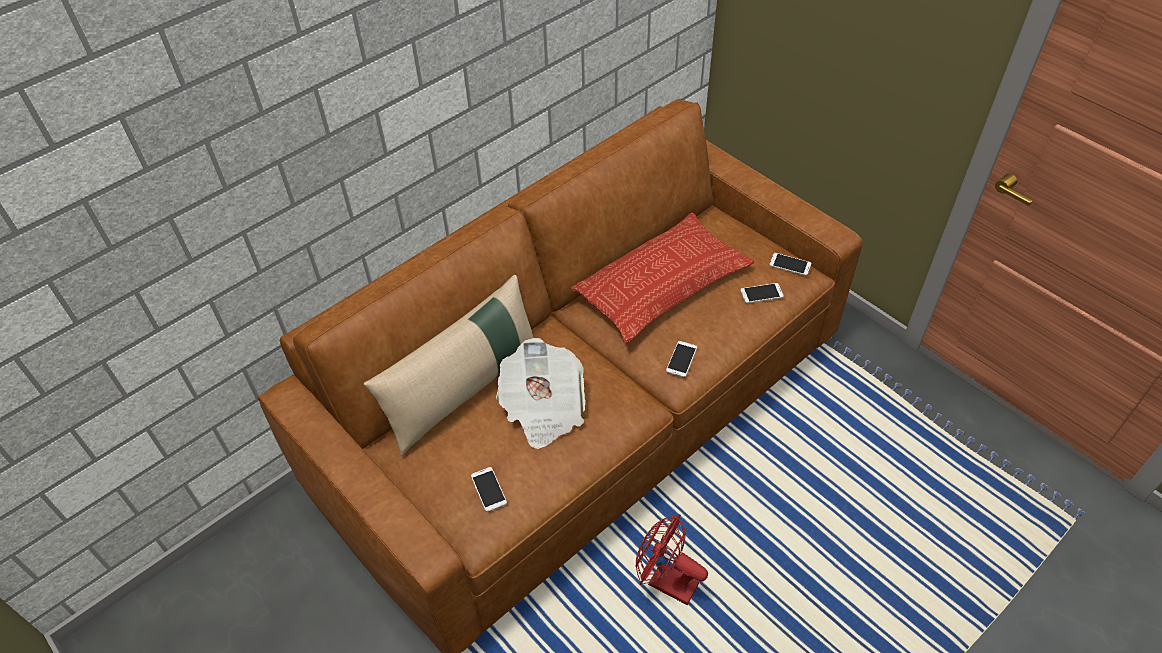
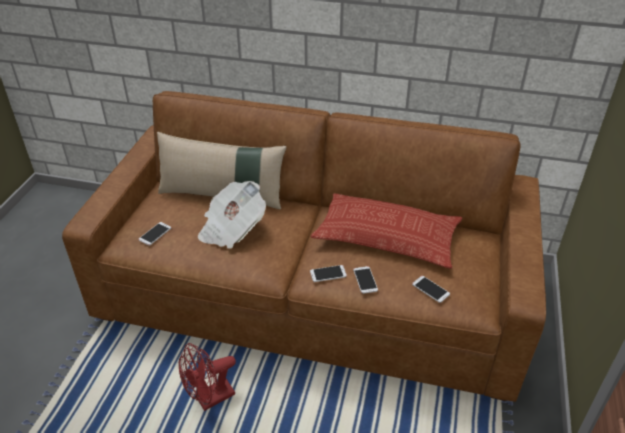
camera: 55 degrees right, 10 degrees down
(665, 581) = (210, 399): red fan -> red fan turned 120 degrees counterclockwise
(790, 264) = (478, 294): phone -> phone (365, 280)

